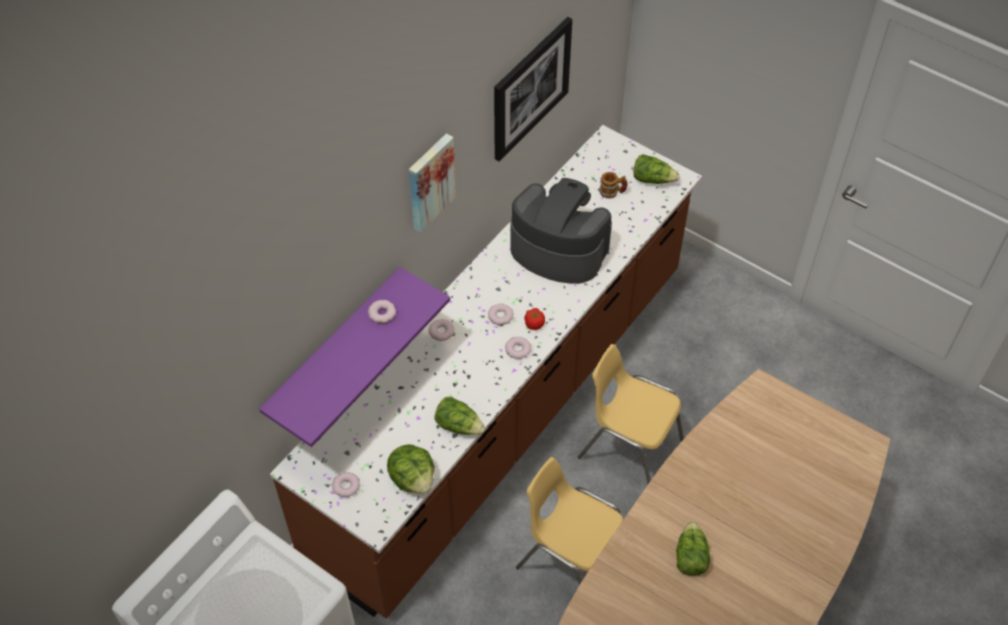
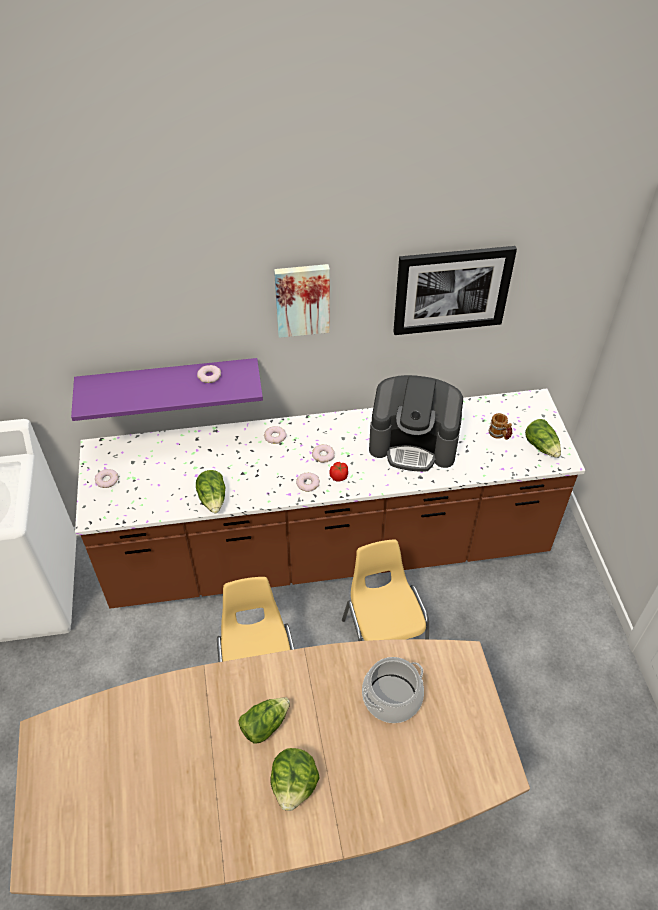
camera: 45 degrees right, 5 degrees down
(413, 479) = (146, 508): lettuce -> lettuce (294, 785)
(558, 249) = (414, 443): coffee machine -> coffee machine turned 120 degrees clockwise
(749, 459) = (392, 698): none -> cooking pot

